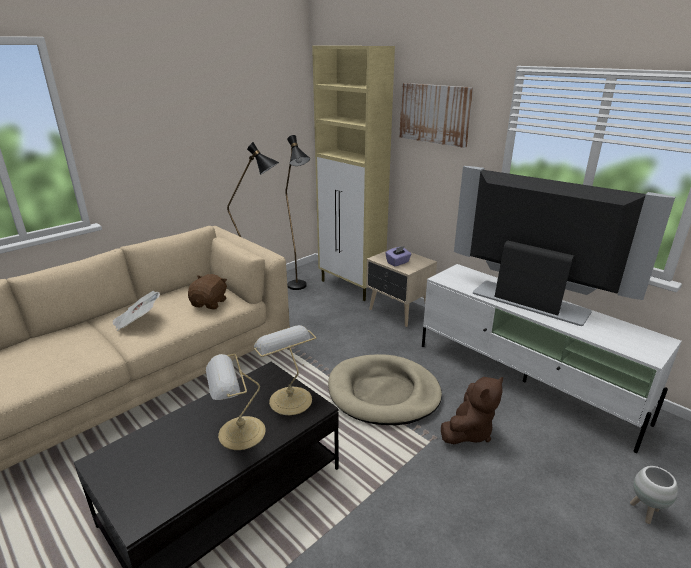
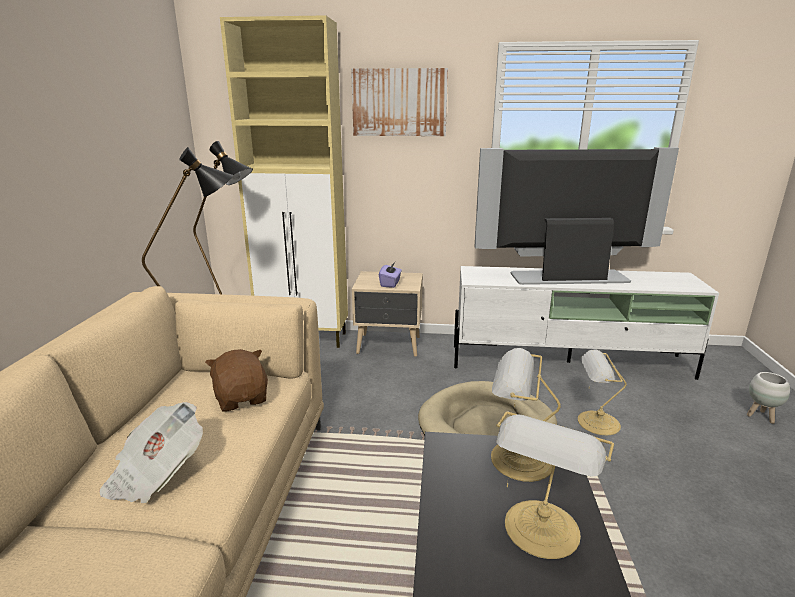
camera: 40 degrees left, 5 degrees down
(468, 431) = (596, 422): brown plush toy -> table lamp

